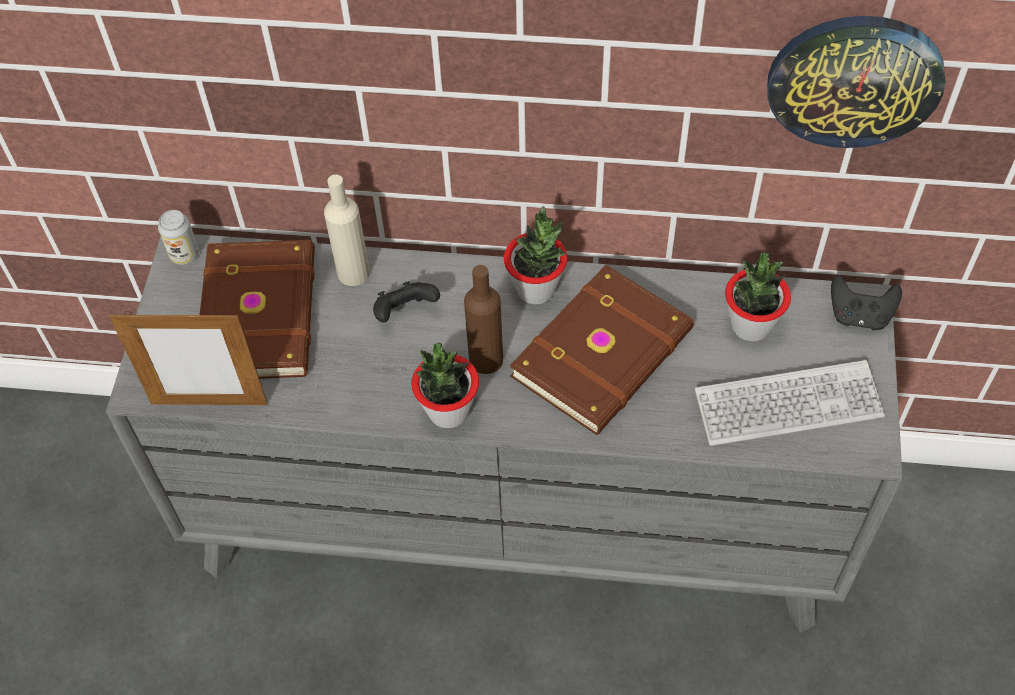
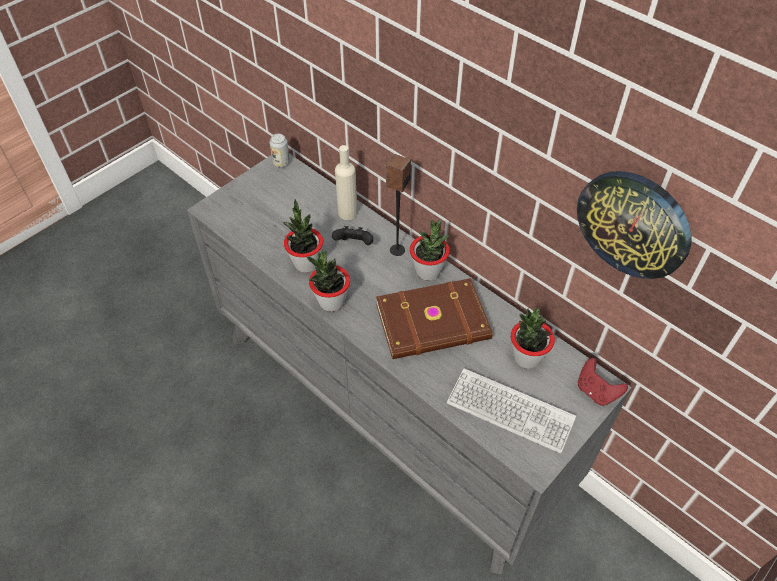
camera: 35 degrees right, 5 degrees down
(209, 403) = (230, 232): picture frame -> none
(261, 313) = (290, 207): brown book -> none
(363, 380) = (306, 263): none -> potted plant
(469, 284) = (397, 250): none -> speaker
(486, 359) = (372, 289): brown bottle -> none
(859, 316) = (596, 391): black game controller -> red game controller

